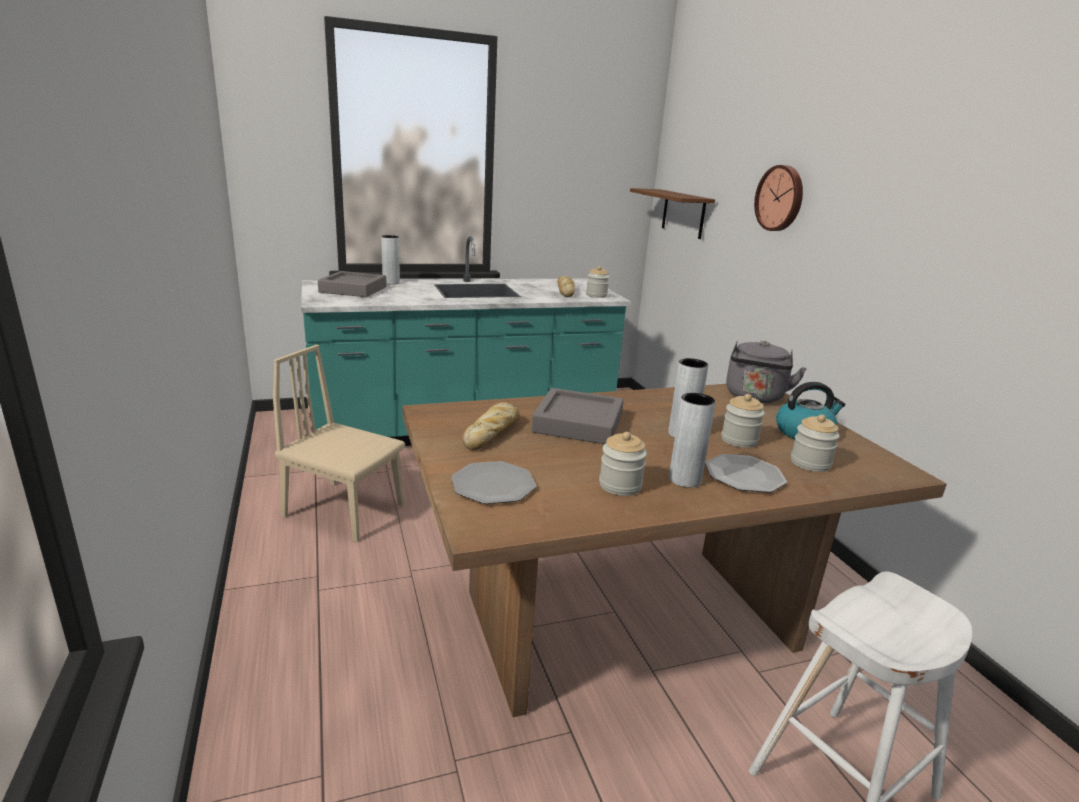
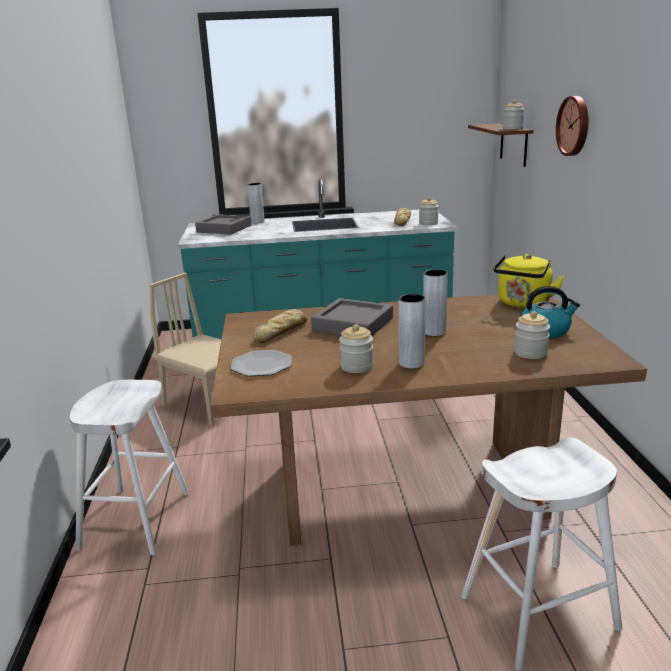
camera: 15 degrees right, 0 degrees up
(285, 696) = (135, 520): none -> white stool
(739, 440) = (481, 336): jar -> jar (512, 128)
(744, 475) = (464, 361): plate -> none
(754, 397) = (523, 304): grey kettle -> yellow kettle

